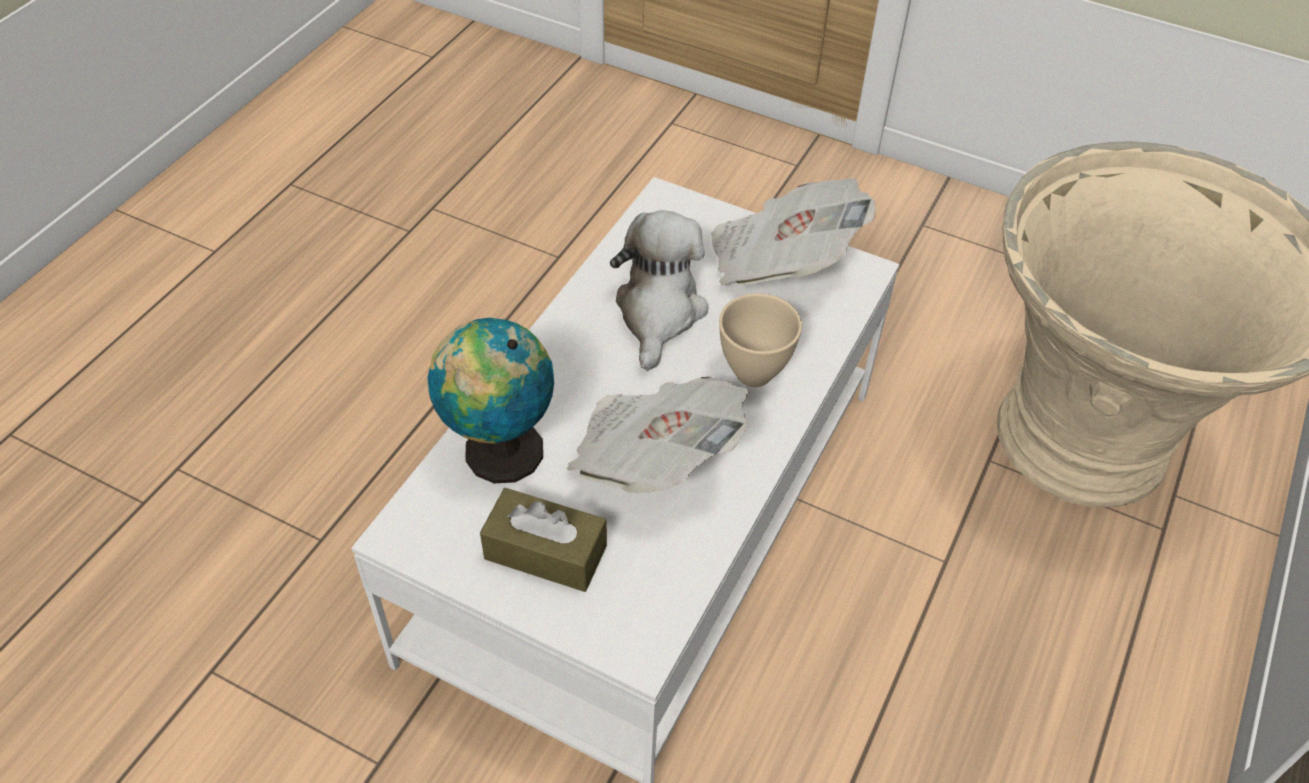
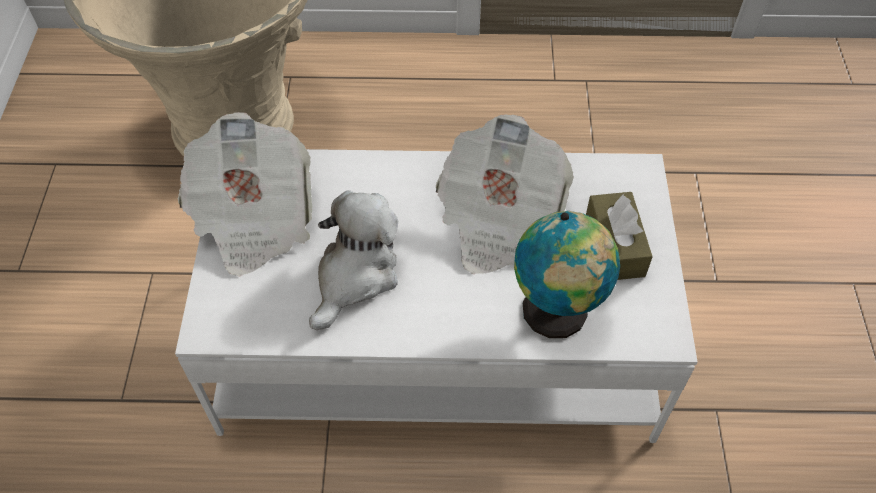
camera: 115 degrees left, 5 degrees up
(659, 312) = (355, 275): plush toy -> plush toy turned 135 degrees clockwise
(756, 374) = (385, 193): beige bowl -> none

